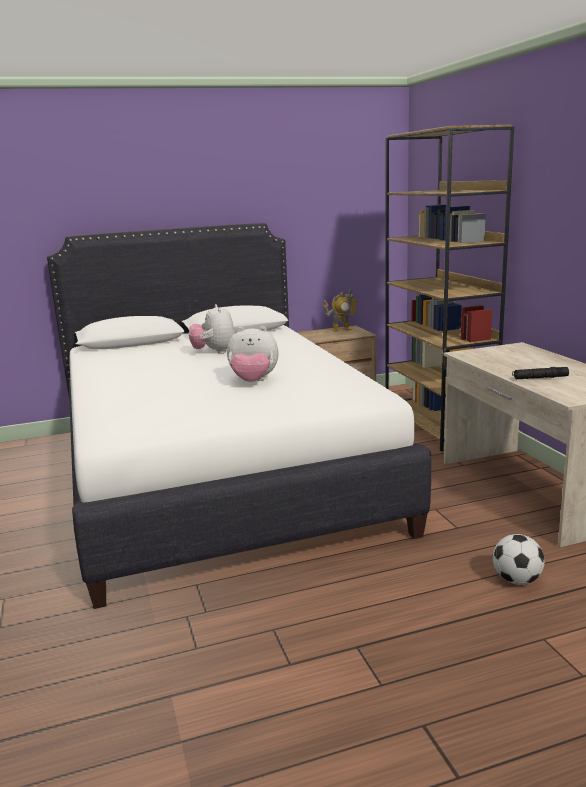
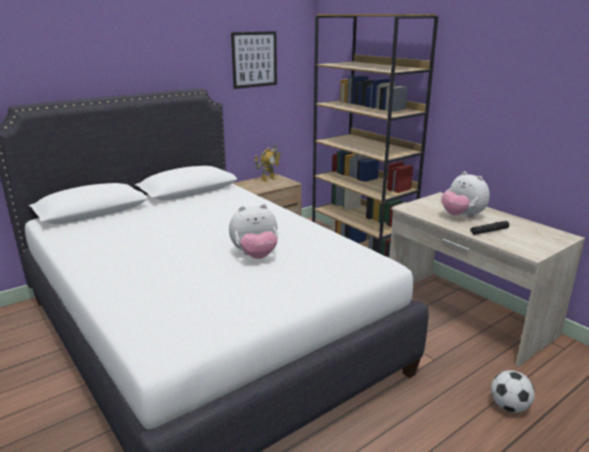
camera: 20 degrees left, 5 degrees up
(214, 352) = (188, 219): plush toy -> plush toy (462, 216)
(329, 192) = (254, 59): none -> picture

